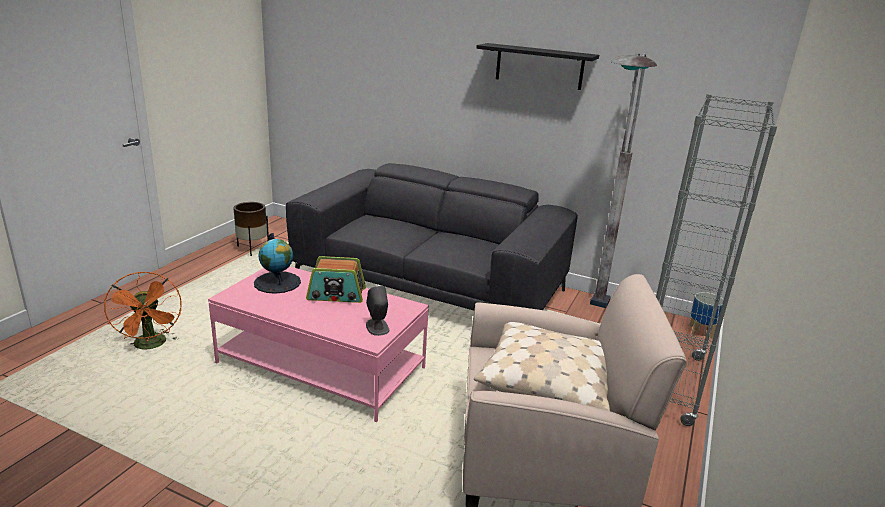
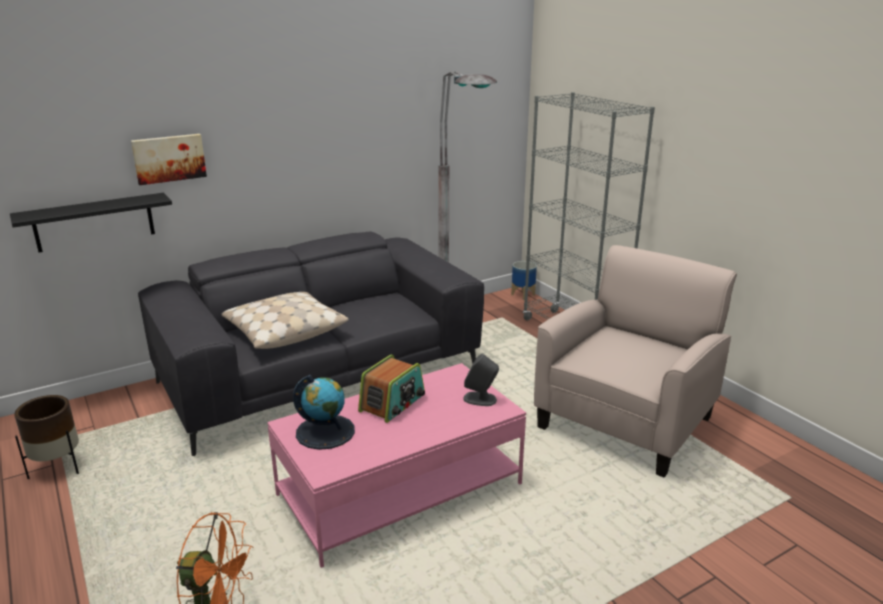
camera: 55 degrees left, 0 degrees up
(397, 80) = (169, 158): none -> picture
(539, 66) = (342, 103): black shelf -> black shelf (94, 222)
(547, 379) = (630, 349): beige pillow -> beige pillow (283, 330)

